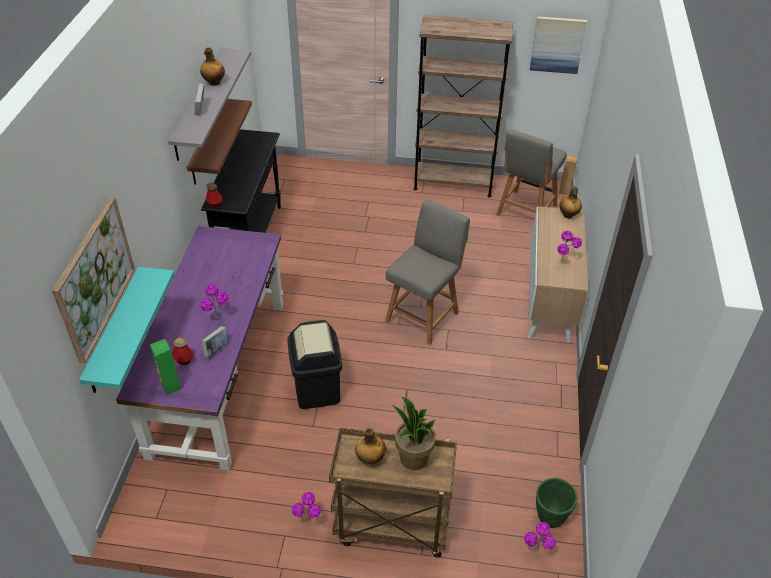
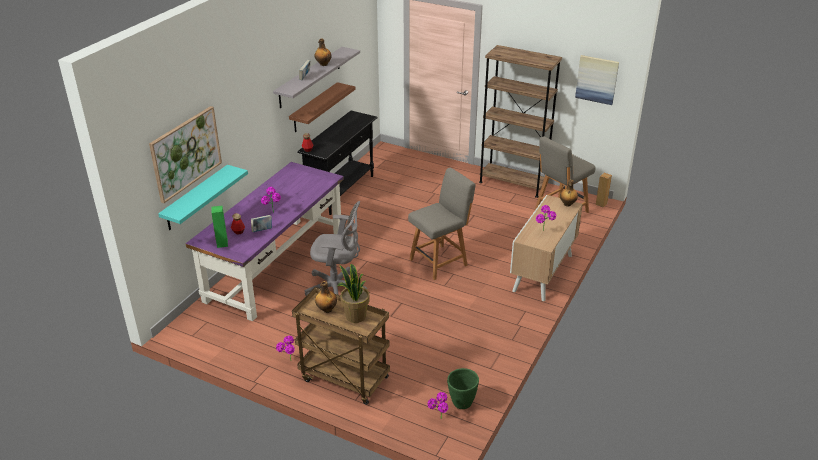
camera: 20 degrees right, 10 degrees down
(317, 389) = (337, 289): black trash can -> grey office chair

